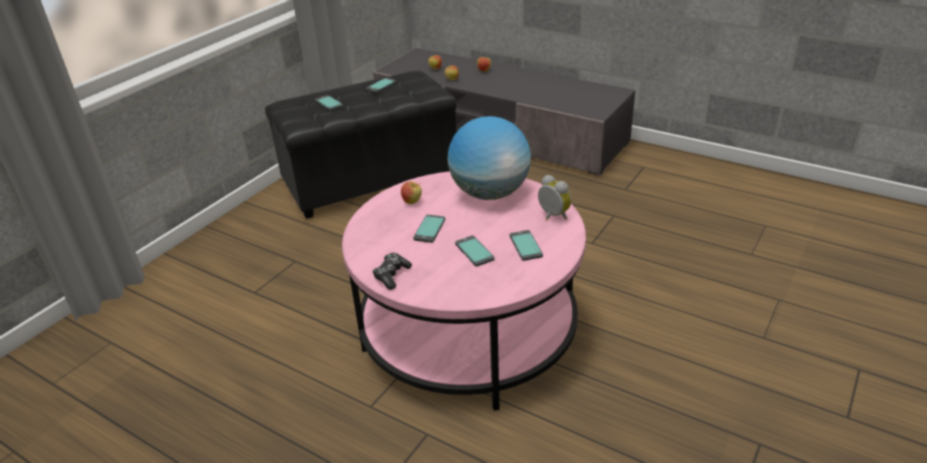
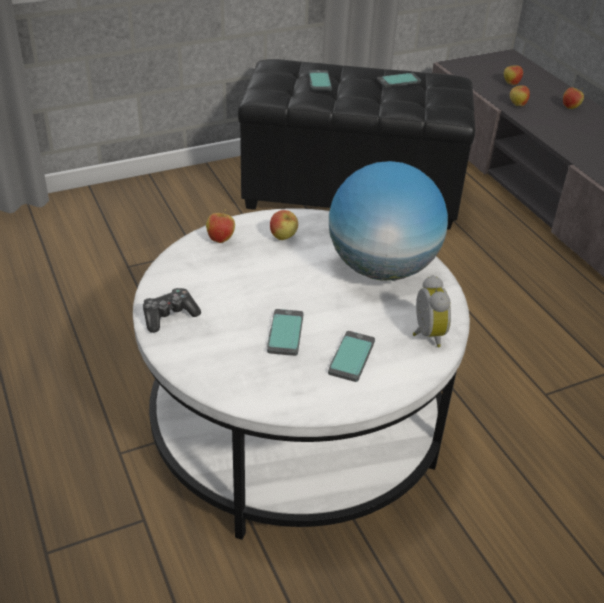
camera: 30 degrees right, 5 degrees up
(373, 219) = (221, 239): none -> apple
(430, 229) = (267, 280): phone -> none
(468, 330) = (295, 424): pink coffee table -> white coffee table

